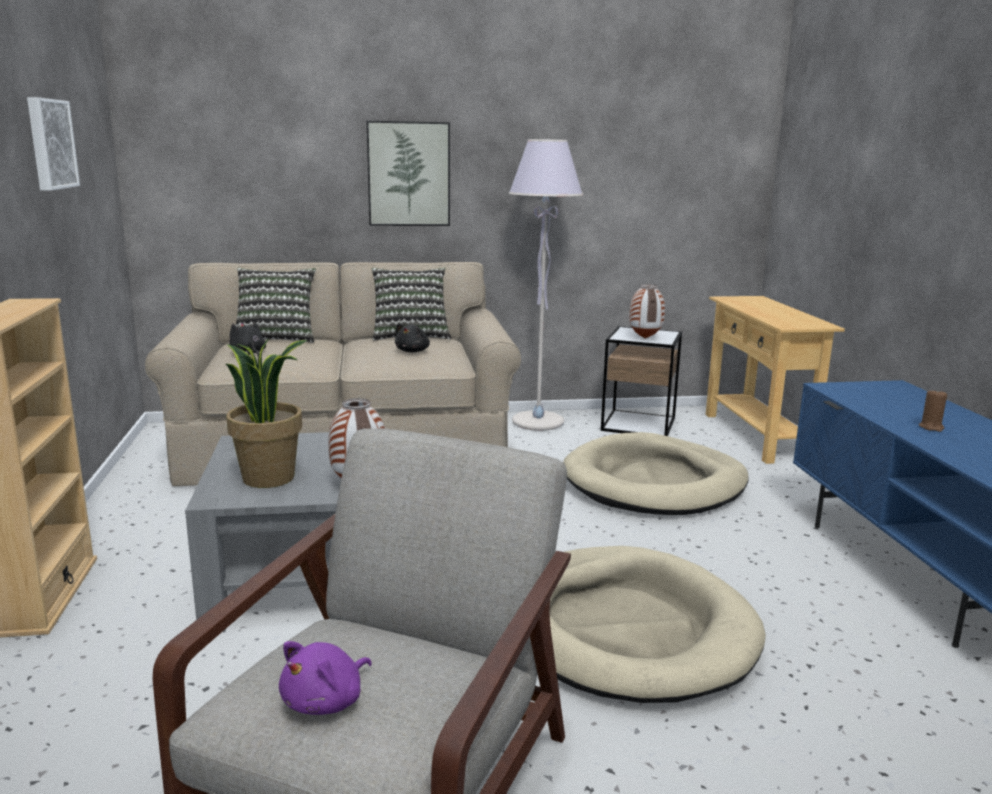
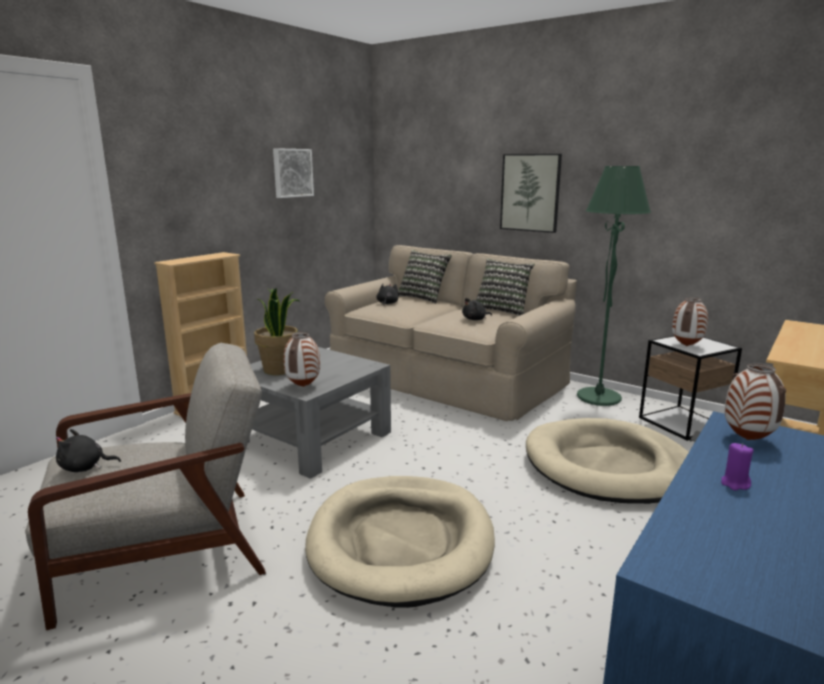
camera: 45 degrees right, 0 degrees up
(326, 701) = (85, 467): purple plush toy -> black plush toy
(538, 422) = (599, 398): grey floor lamp -> green floor lamp
(867, 396) = (748, 440): none -> vase
(931, 427) = (735, 484): brown candle -> purple candle

